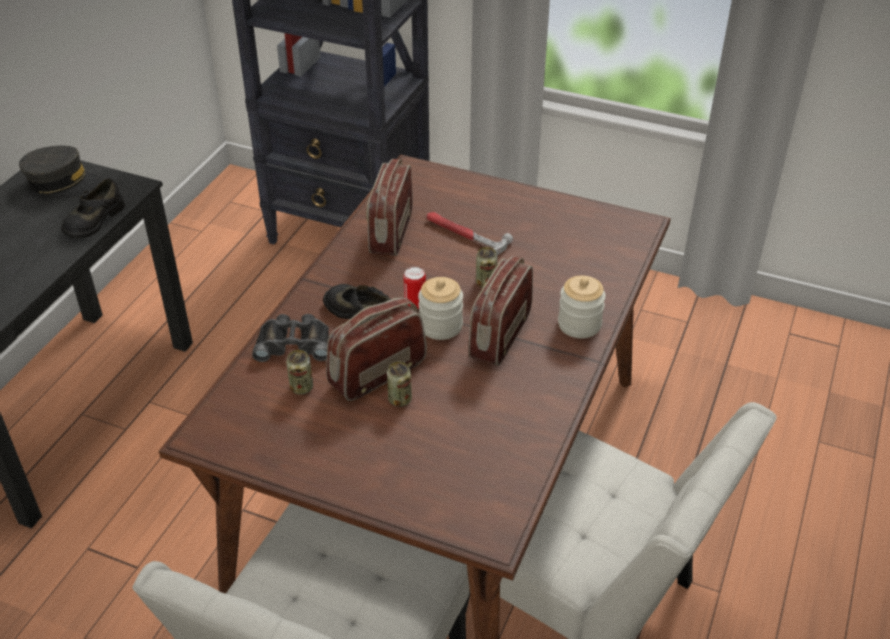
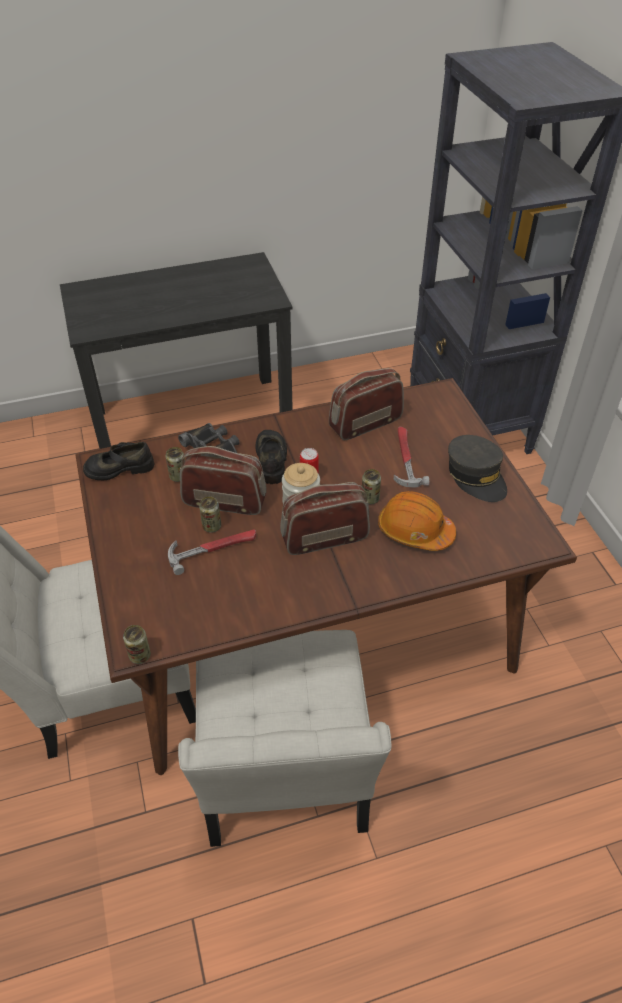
camera: 50 degrees right, 5 degrees up
(63, 183) = (245, 276): grey cap -> grey cap (476, 476)
(93, 220) = (227, 307): black shoe -> black shoe (119, 468)
(430, 414) = (213, 549): none -> hammer
(509, 535) = (140, 655): none -> can
(552, 280) = (414, 531): none -> orange hard hat
(579, 324) = (383, 573): jar -> none

